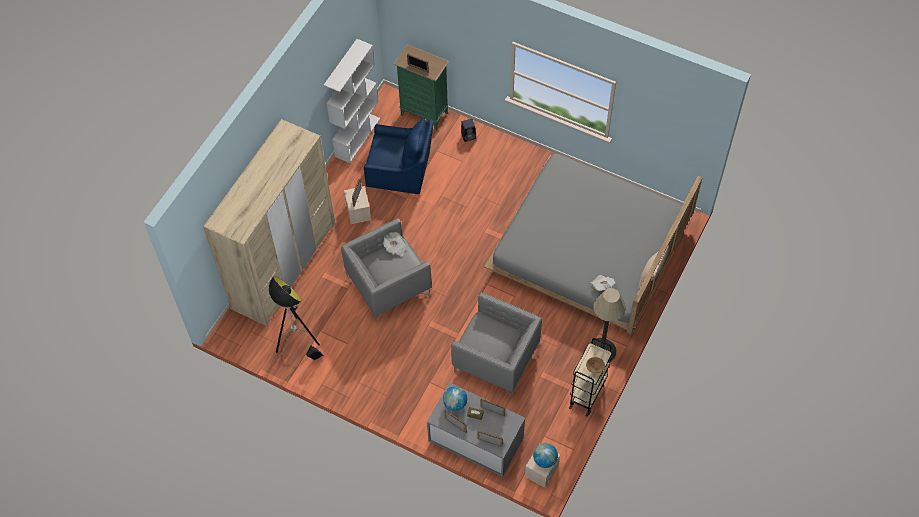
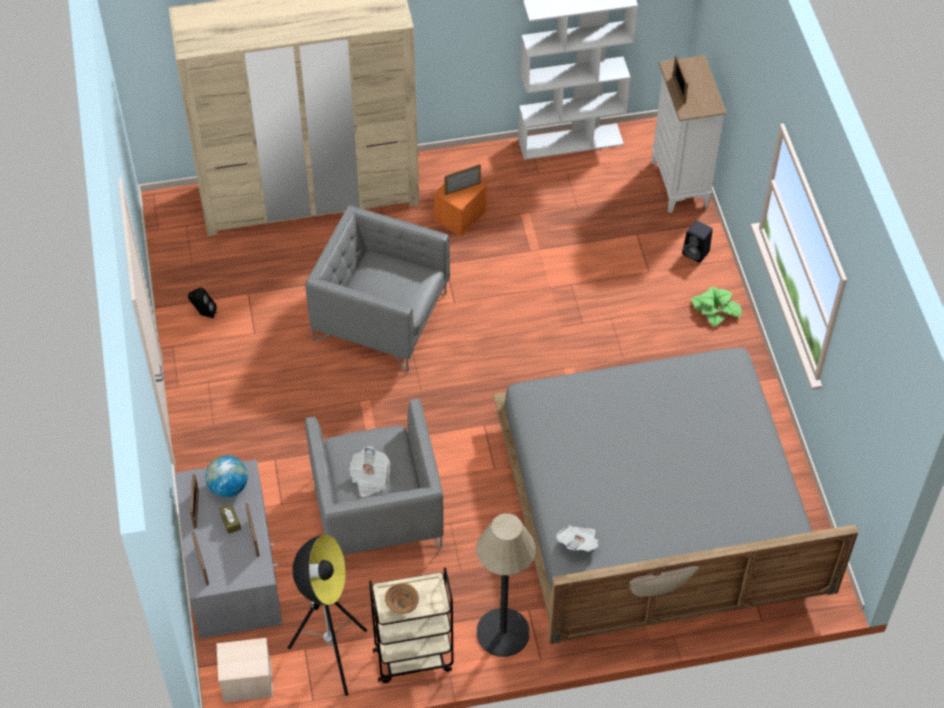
camera: 50 degrees right, 5 degrees down
(296, 339) = (214, 276): floor lamp -> floor lamp (331, 656)
(358, 211) = (460, 215): beige storage box -> orange storage box
(395, 247) = (415, 271): newspaper -> newspaper (369, 478)
(401, 171) = (566, 218): blue armchair -> none
(424, 115) = (678, 185): green dresser -> white dresser
(506, 151) = (716, 309): none -> potted plant
(545, 460) = (244, 661): globe -> none

